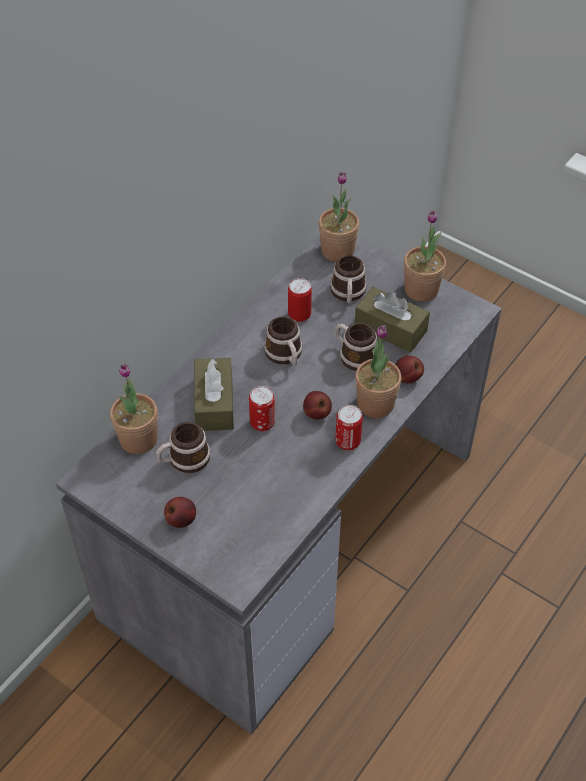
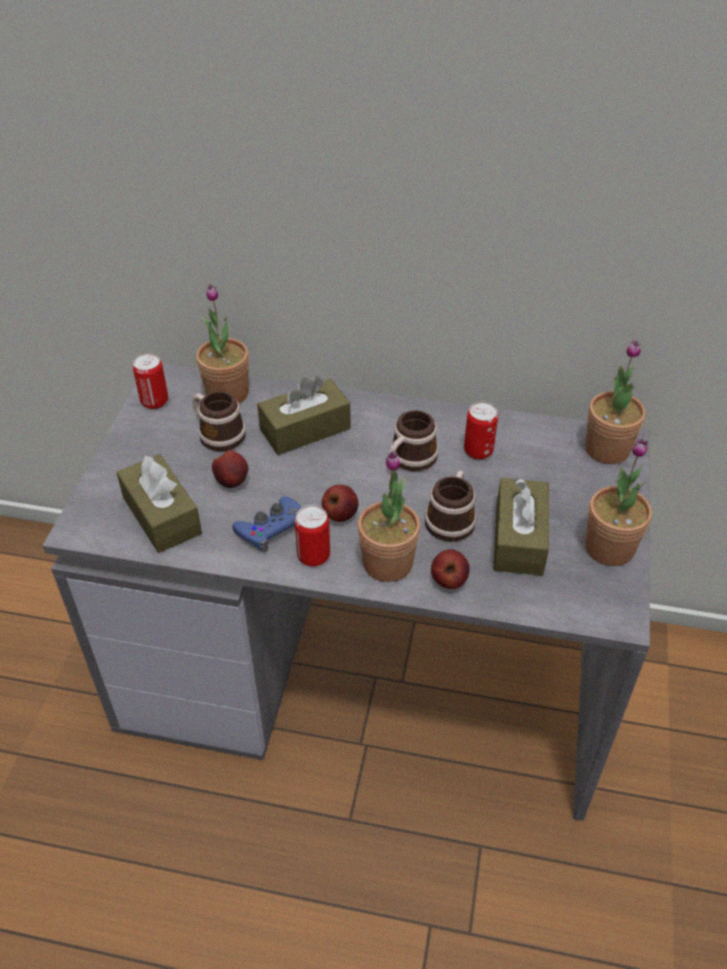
camera: 65 degrees right, 5 degrees down
(181, 520) = (140, 459): apple -> apple (232, 482)
(255, 522) = (162, 515): none -> brown tissue box
(262, 423) = (299, 475): can -> can (154, 401)
(308, 457) = (271, 529): none -> blue game controller
(348, 294) = (545, 481): mug -> none

